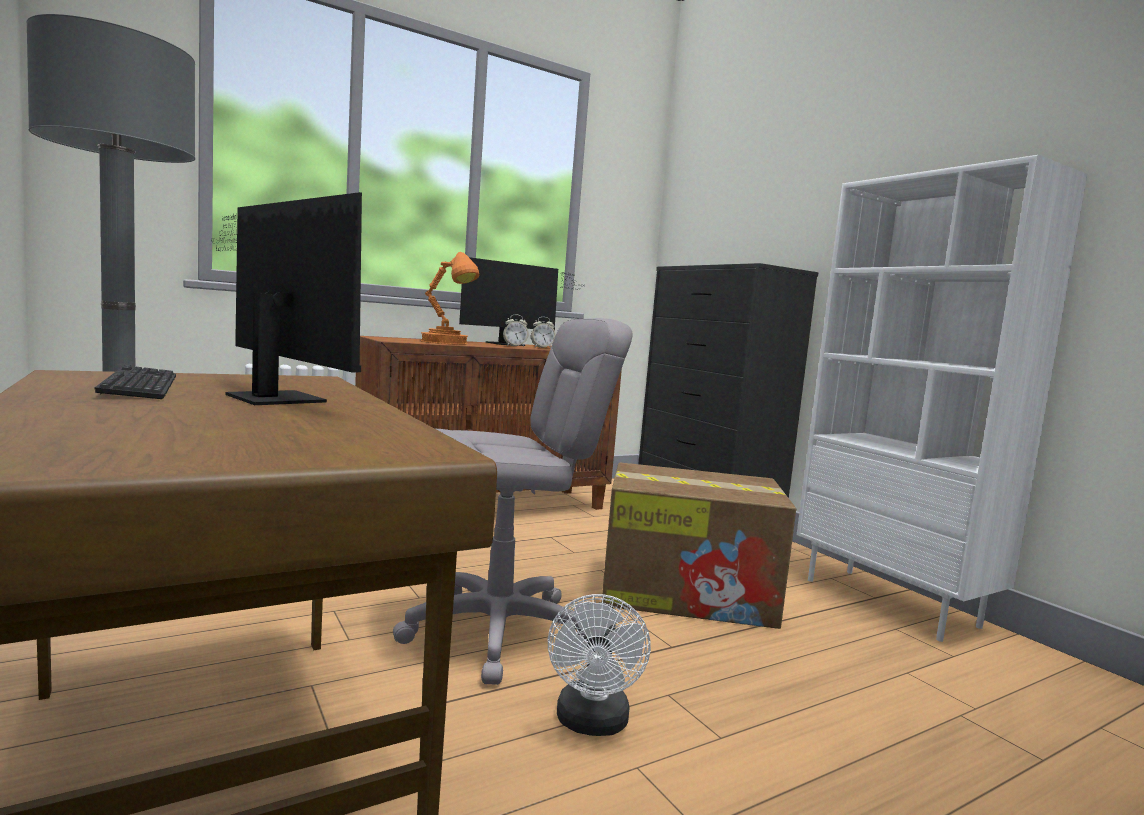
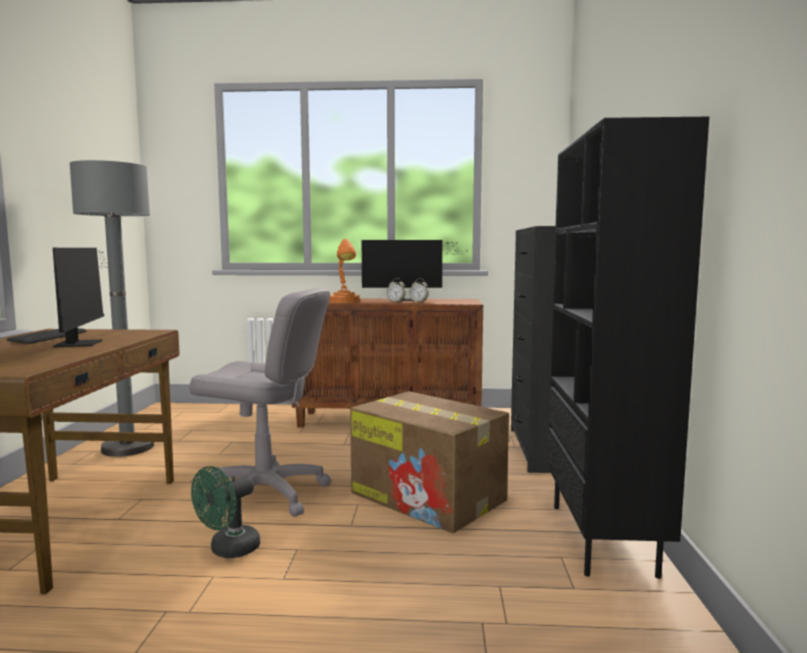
camera: 35 degrees right, 0 degrees up
(592, 724) = (228, 550): white fan -> green fan
(892, 602) = (604, 539): white bookcase -> black bookcase

